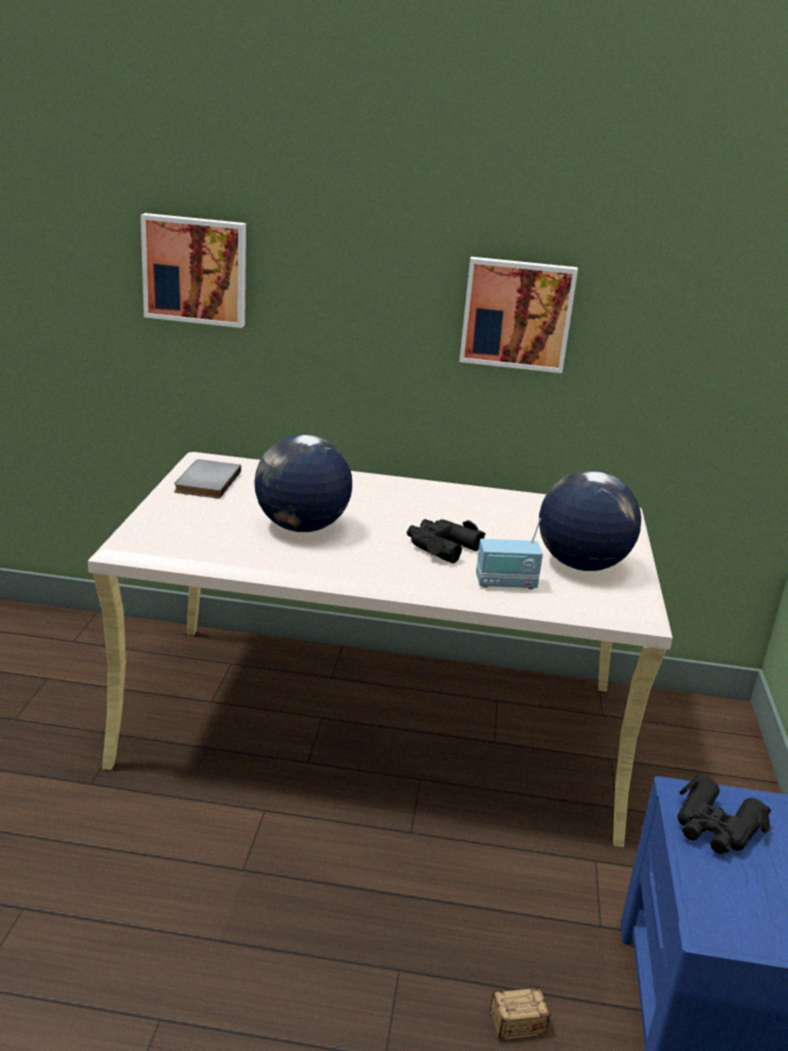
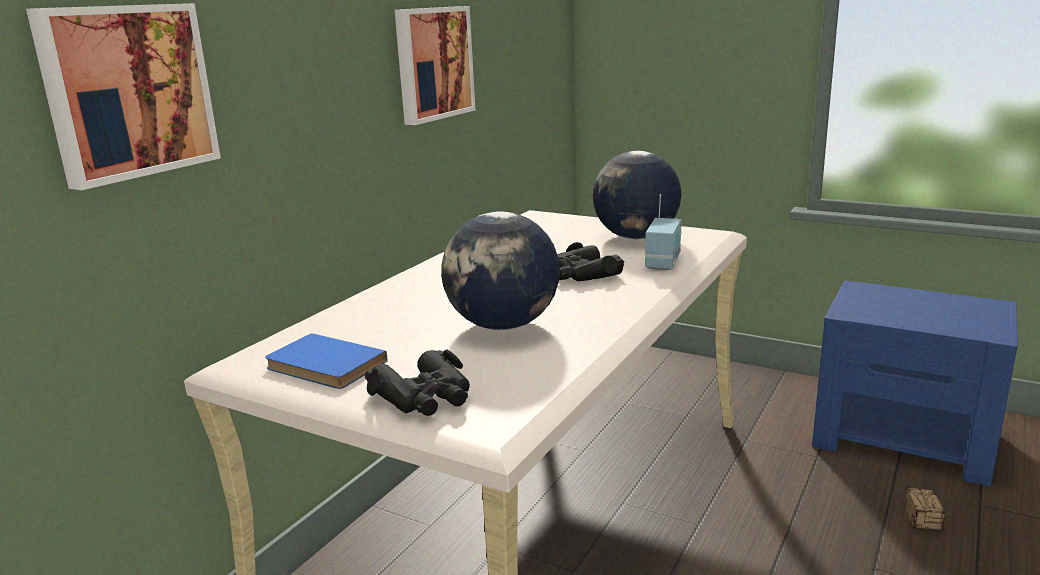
camera: 65 degrees left, 5 degrees down
(205, 482) = (323, 366): grey book -> blue book
(715, 827) = (883, 312): black binoculars -> black binoculars (424, 397)

